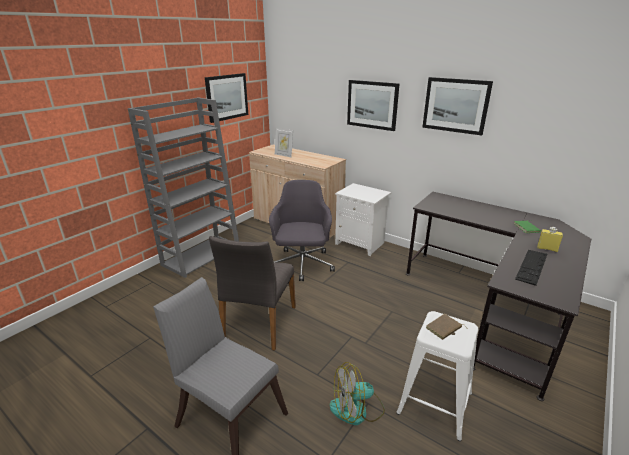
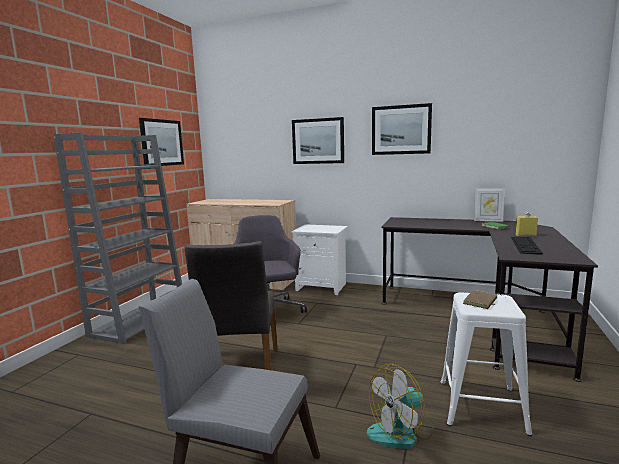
camera: 15 degrees left, 15 degrees down
(284, 155) = (227, 202): picture frame -> picture frame (488, 220)

